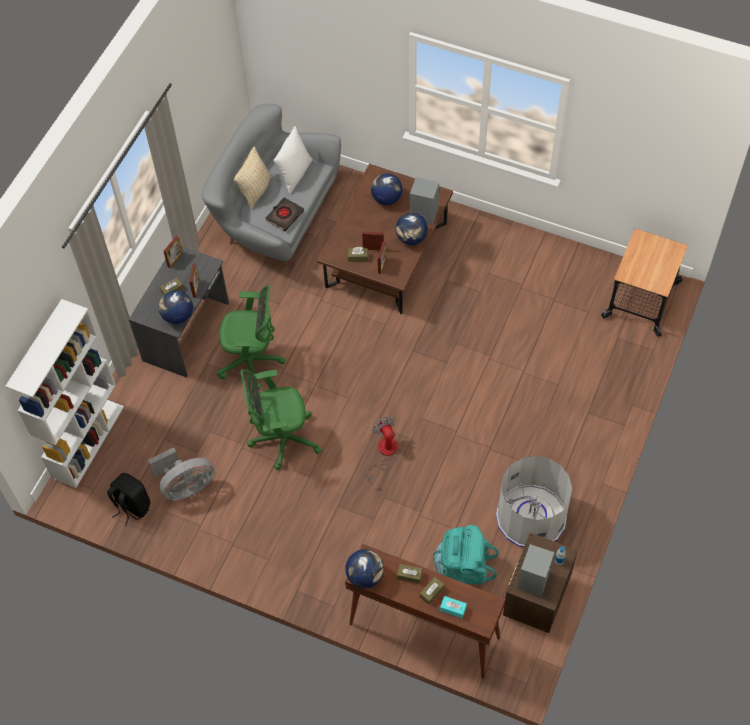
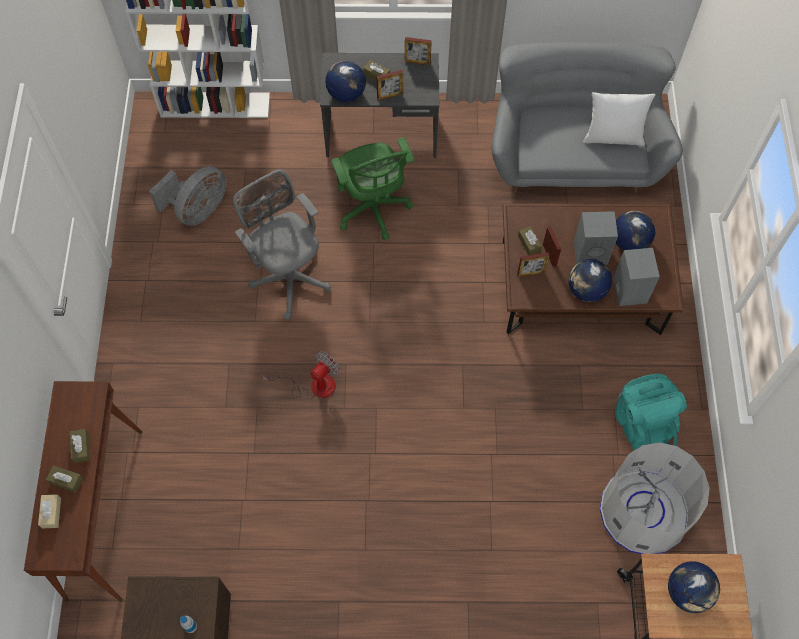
camera: 65 degrees right, 5 degrees up
(131, 506) = (157, 172): black backpack -> none
(186, 486) = (198, 210): grey fan -> grey fan turned 90 degrees counterclockwise
(255, 191) = (569, 109): beige pillow -> none
(281, 439) = (289, 275): green office chair -> grey office chair
(284, 216) = (549, 149): black book -> none
(365, 576) = (67, 400): globe -> globe (688, 592)
(453, 608) = (51, 513): turquoise tissue box -> beige tissue box
(463, 567) = (198, 527): turquoise backpack -> turquoise backpack (641, 422)
(531, 517) = (292, 582): grey trash can -> grey trash can (643, 511)
(533, 579) = (155, 602): grey speaker -> grey speaker (591, 252)

